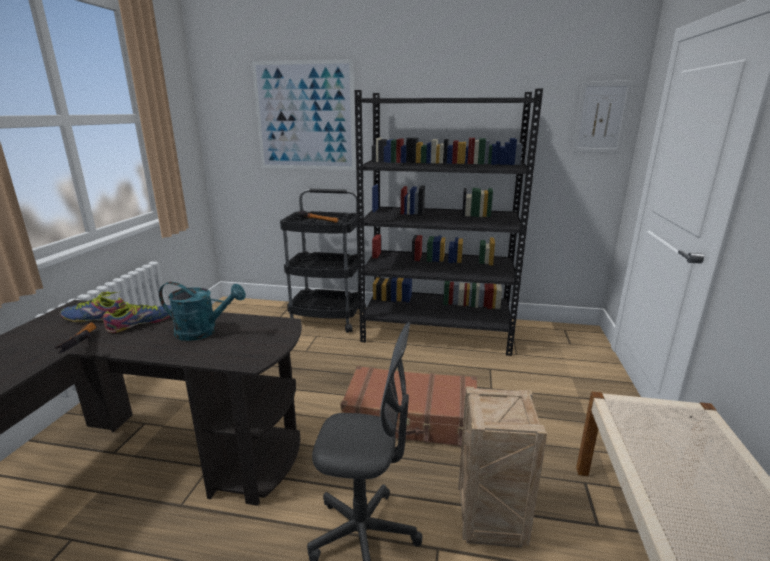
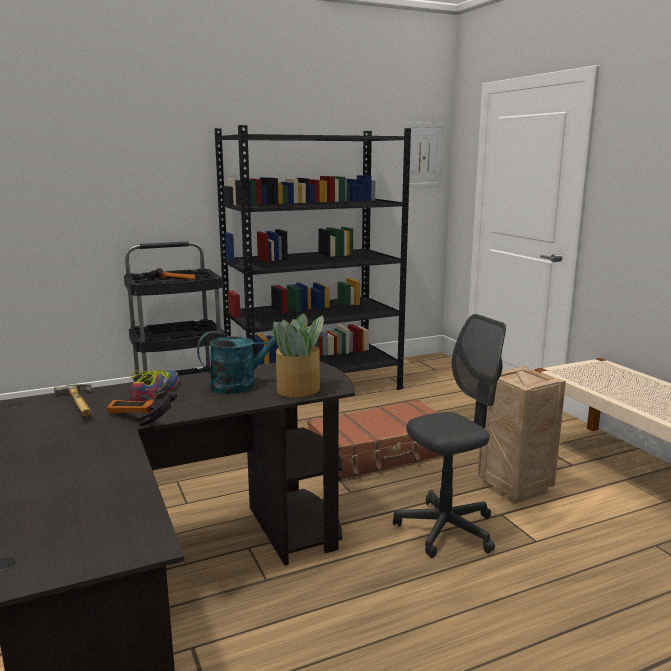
camera: 35 degrees left, 5 degrees down
(95, 318) = (83, 404): shoe -> hammer
(226, 352) = (299, 389): none -> potted plant
(305, 116) = (125, 155): picture -> none

